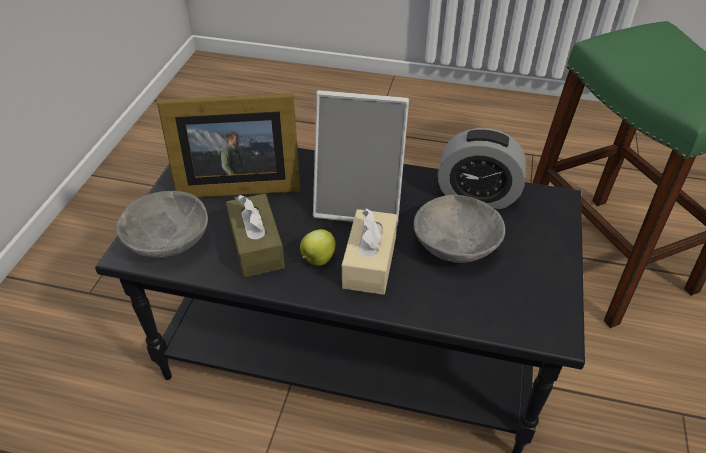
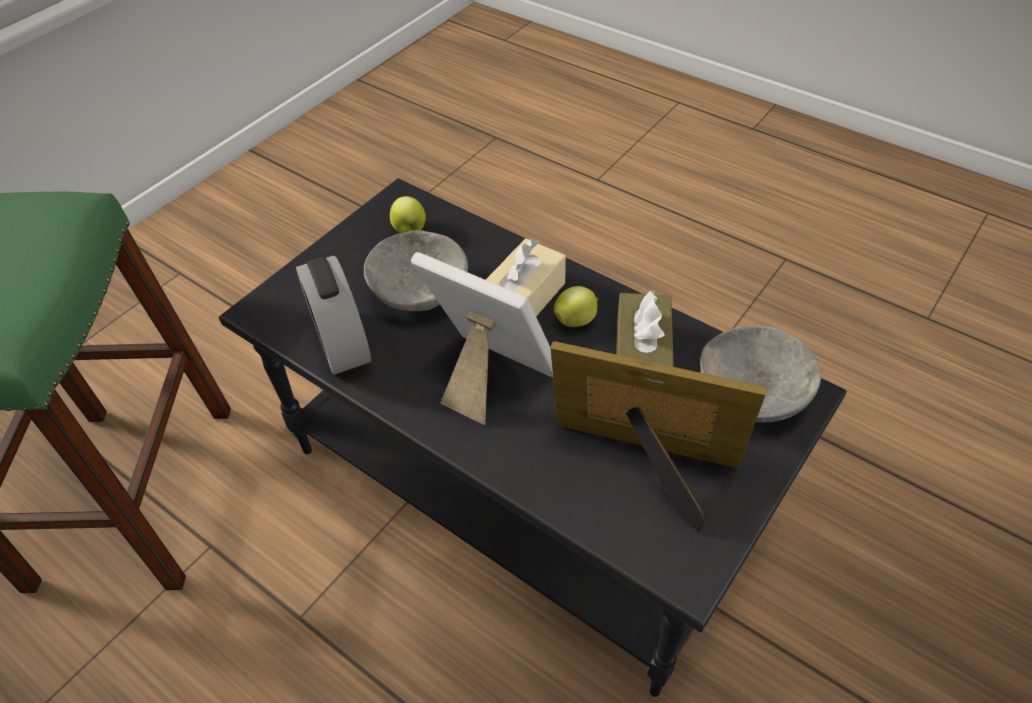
camera: 155 degrees left, 5 degrees up
(477, 195) = (342, 344): alarm clock -> alarm clock turned 150 degrees counterclockwise
(513, 300) = (409, 230): none -> apple

